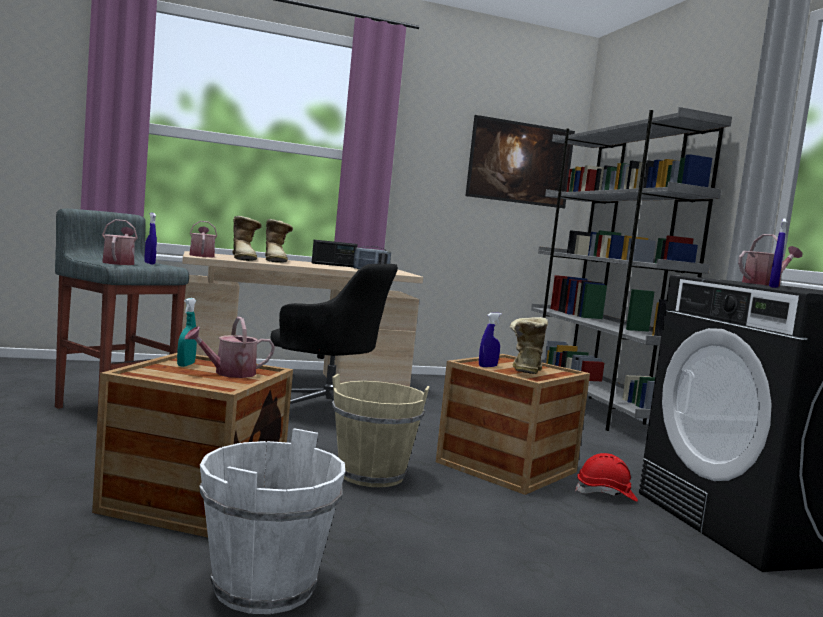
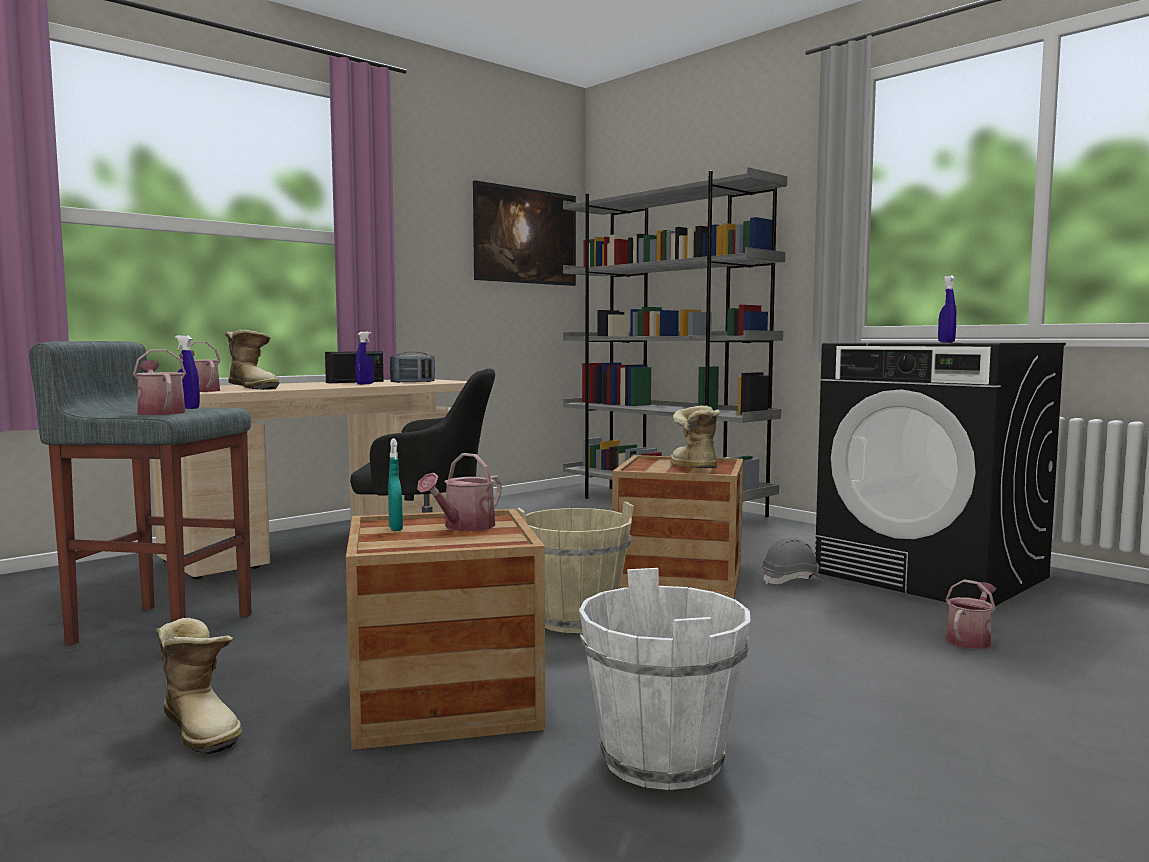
camera: 25 degrees left, 0 degrees up
(276, 261) = (289, 385): boot -> boot (203, 727)
(487, 366) = (652, 470): blue spray bottle -> blue spray bottle (365, 384)
(606, 494) = (793, 580): red hard hat -> grey hard hat
(764, 284) = (906, 342): watering can -> watering can (970, 639)

